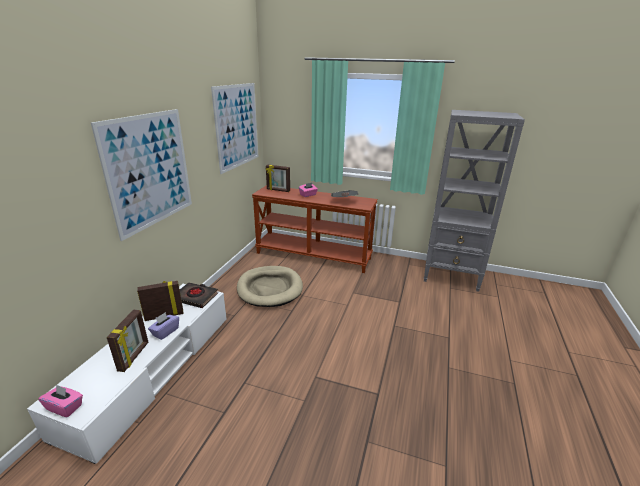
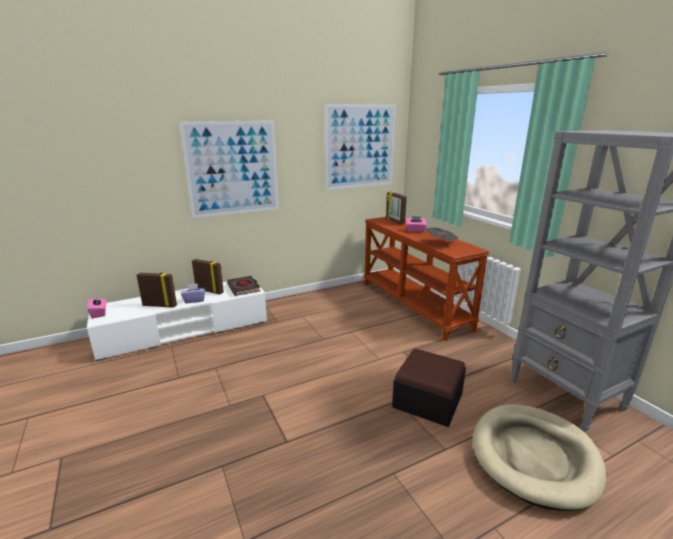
camera: 45 degrees right, 5 degrees down
(134, 356) = (160, 305): picture frame -> picture frame turned 135 degrees counterclockwise
(270, 288) = (332, 315): beige dog bed -> beige dog bed (534, 457)
(406, 315) = (427, 400): none -> ottoman

